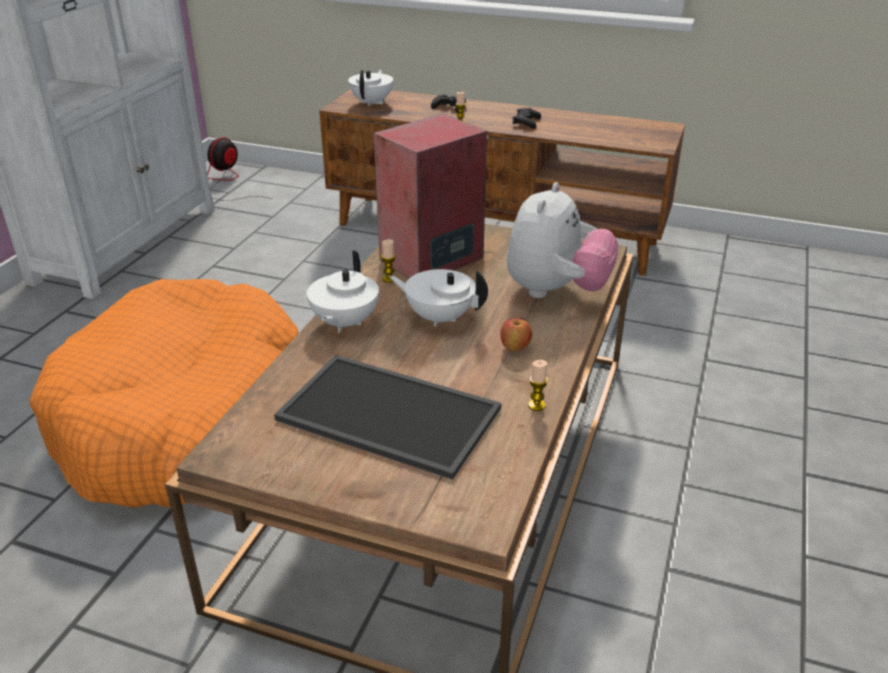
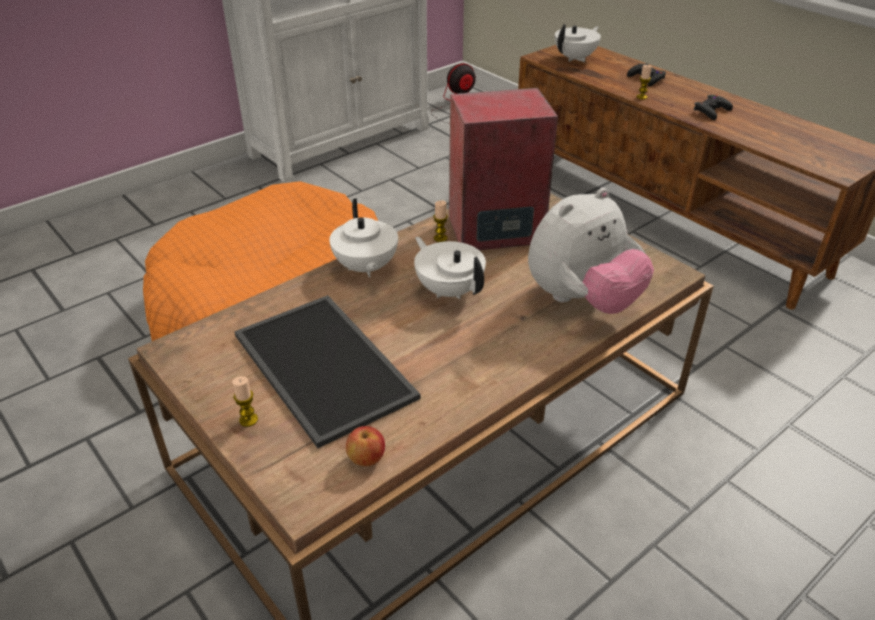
camera: 30 degrees right, 5 degrees up
(344, 323) = (365, 268): white teapot -> white teapot turned 60 degrees counterclockwise
(515, 347) = (489, 344): apple -> apple (366, 459)
(536, 405) = (454, 409): candle -> candle (248, 420)

